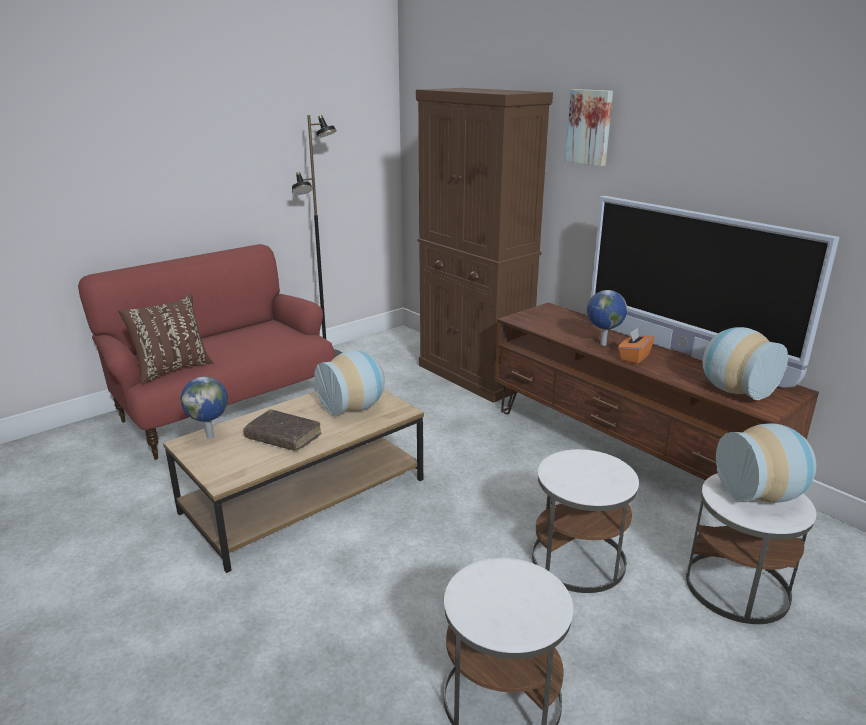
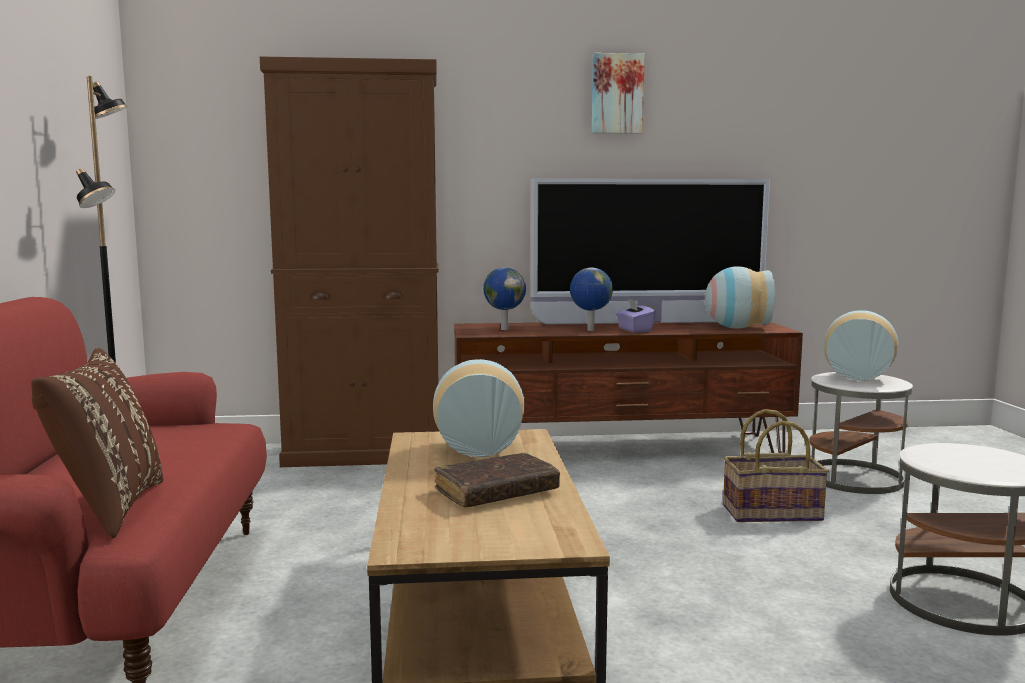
camera: 55 degrees left, 15 degrees down
(211, 436) = (412, 530): globe -> globe (504, 329)
(579, 560) = (772, 512): white side table -> basket
(590, 127) = (488, 111): picture -> picture (617, 94)
(633, 357) = (634, 330): orange tissue box -> purple tissue box

